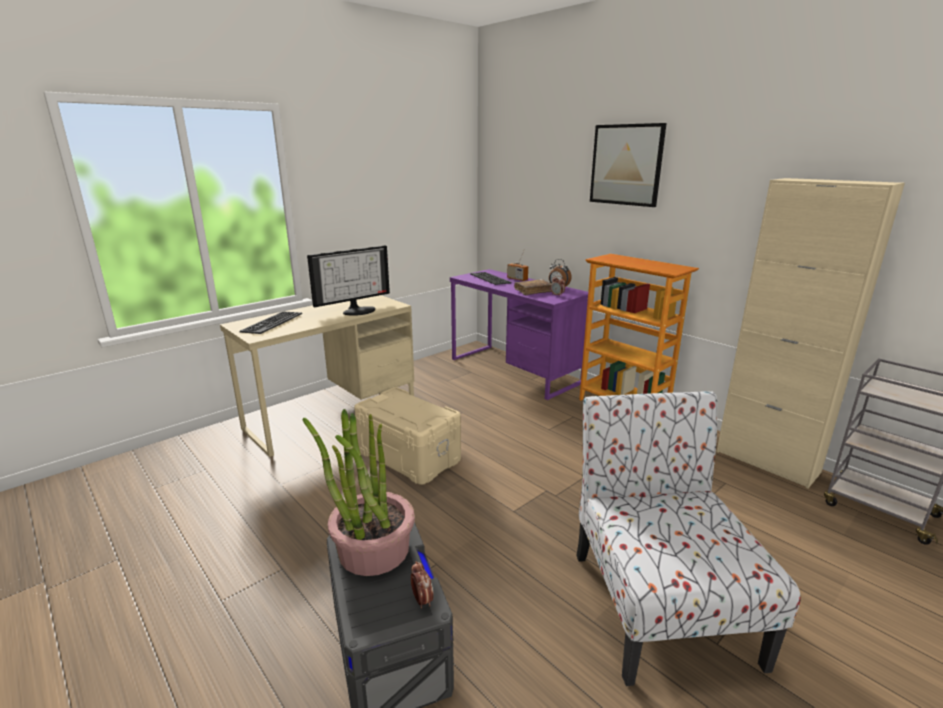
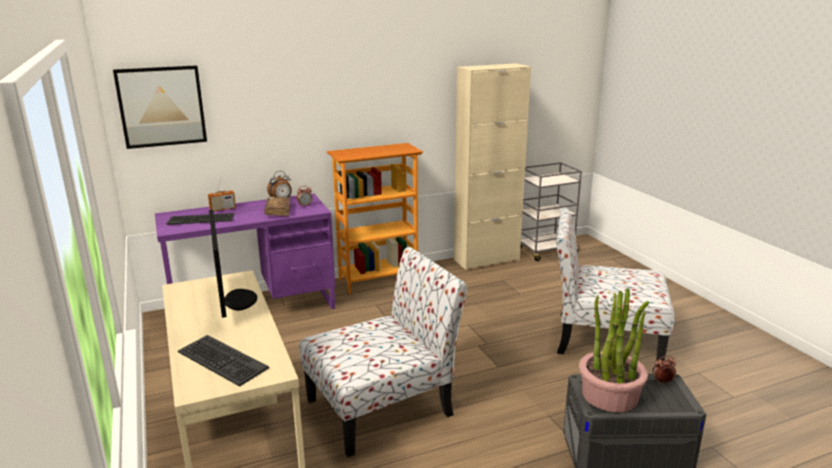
camera: 70 degrees left, 0 degrees up
(408, 457) = (383, 406): beige storage box -> chair
(626, 165) = (326, 67): picture -> picture (161, 106)

